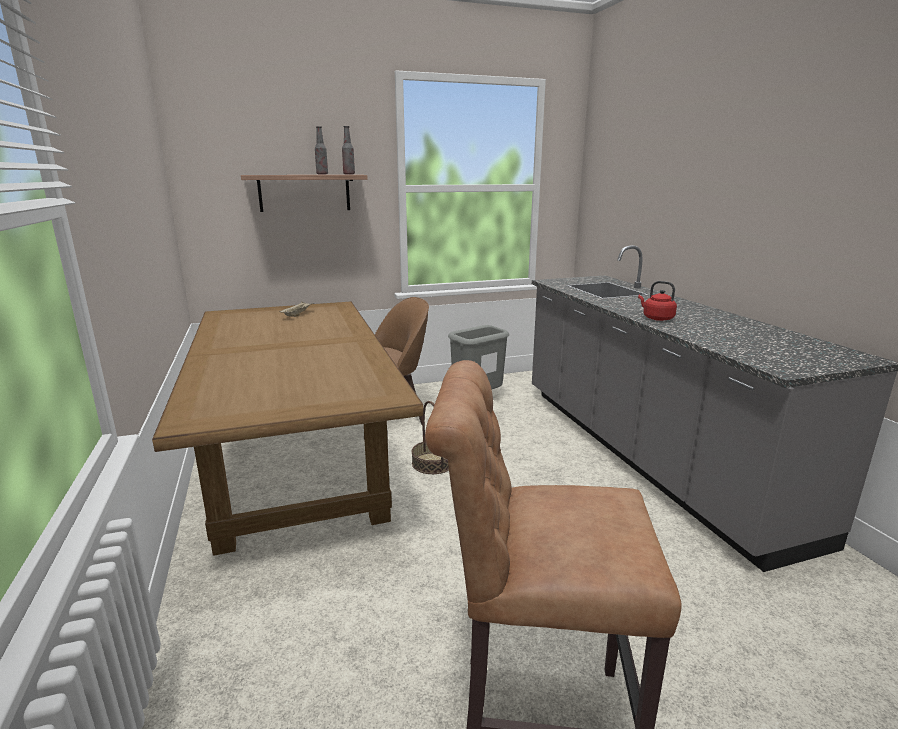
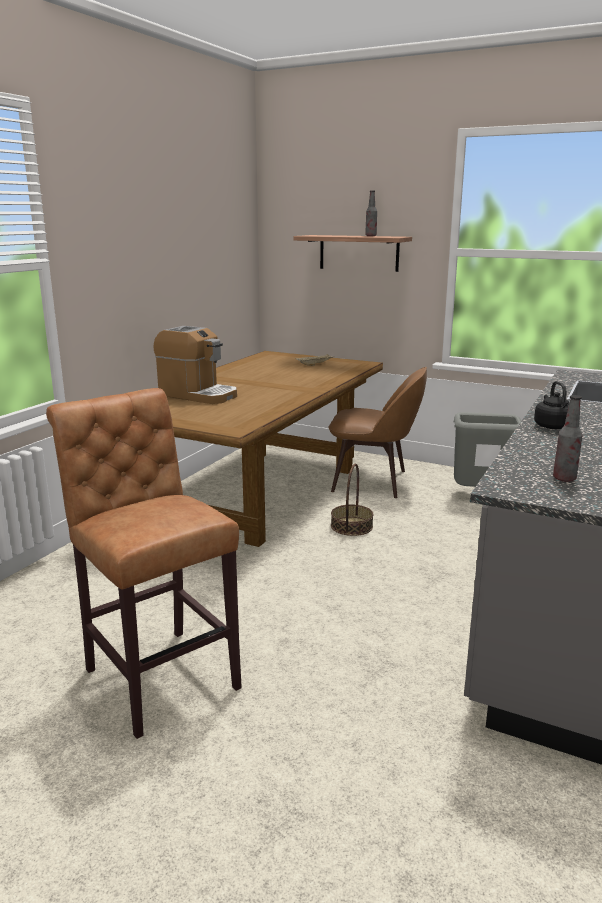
camera: 45 degrees right, 0 degrees up
(255, 373) = (198, 395): none -> coffee machine
(349, 174) = (389, 236): bottle -> bottle (564, 479)
(656, 318) = (551, 426): red kettle -> black kettle

